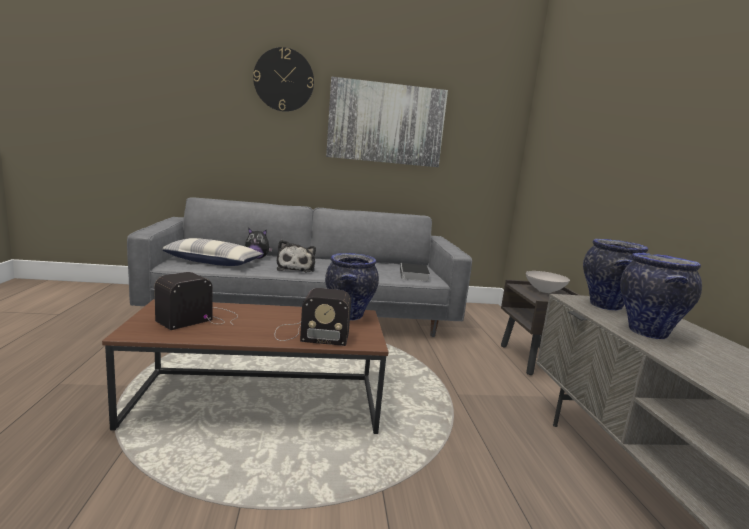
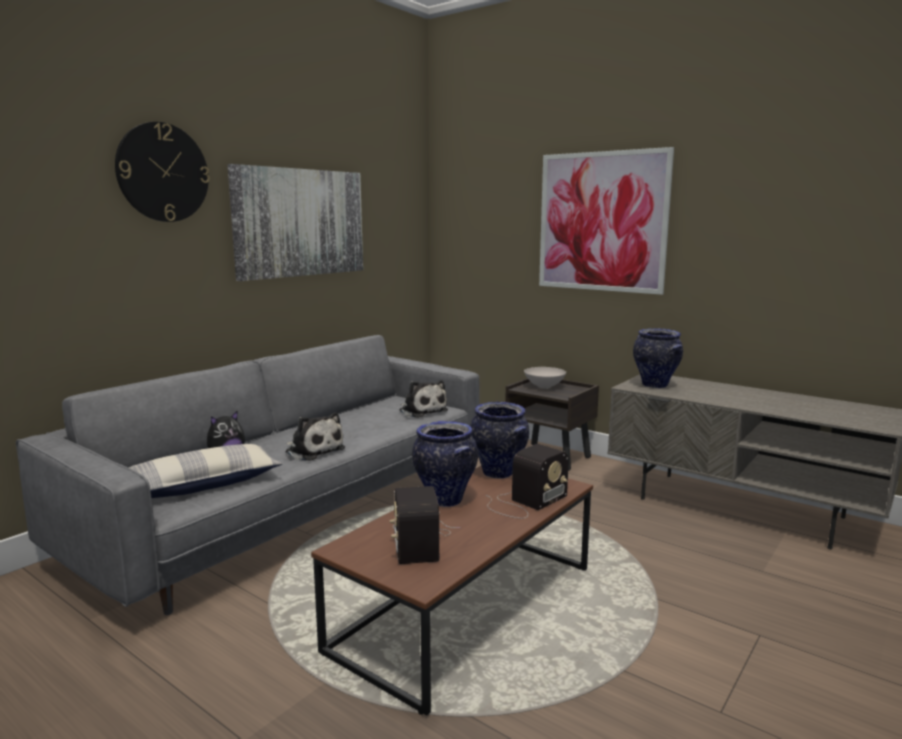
camera: 45 degrees left, 0 degrees up
(414, 275) = (422, 411): book -> plush toy
(635, 126) = (601, 222): none -> picture
(646, 332) = (712, 396): vase -> vase (444, 500)

